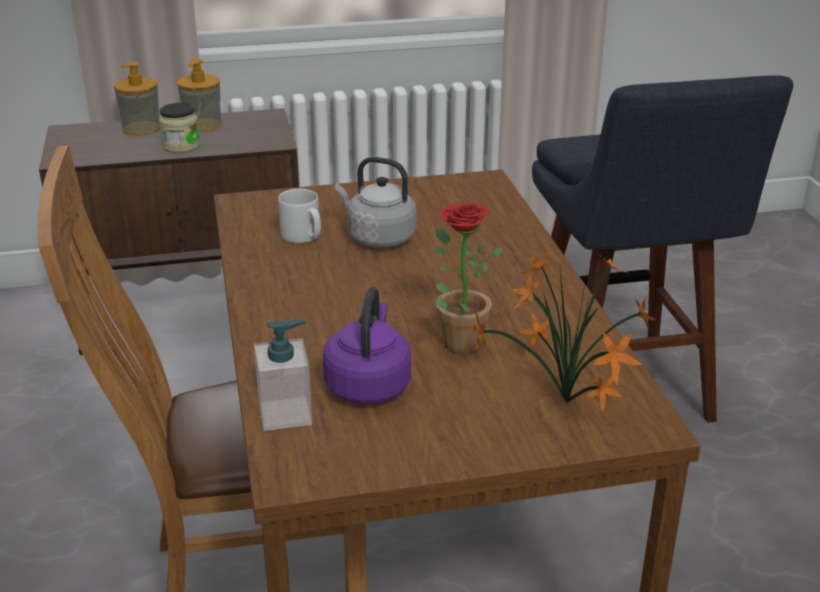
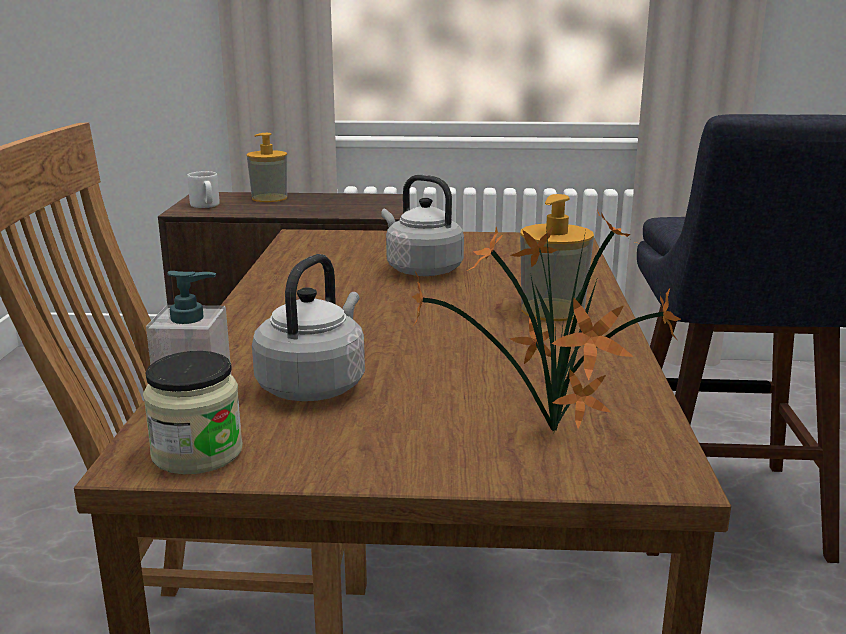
camera: 15 degrees right, 10 degrees down
(181, 146) = (295, 210): jar -> jar (197, 453)
(203, 125) = (326, 199): soap dispenser -> soap dispenser (552, 310)
(303, 237) = (343, 263): grey mug -> grey mug (206, 205)
(369, 384) = (314, 385): purple kettle -> grey kettle
(456, 341) = (448, 358): potted plant -> none

